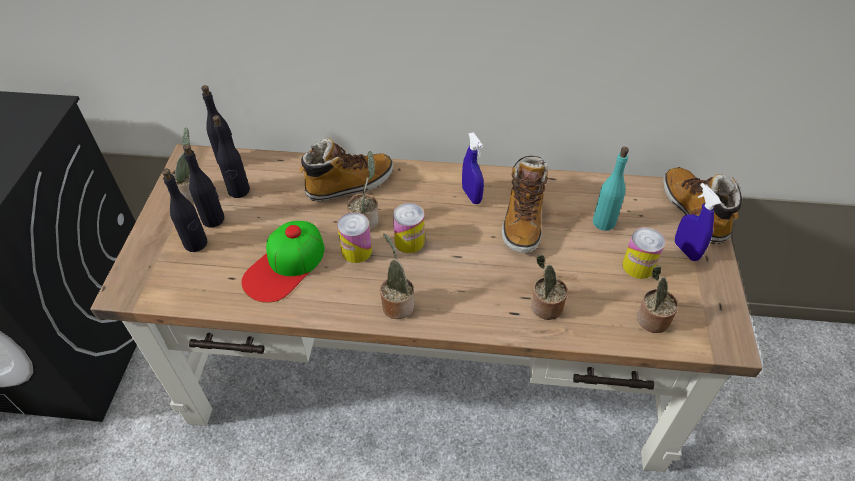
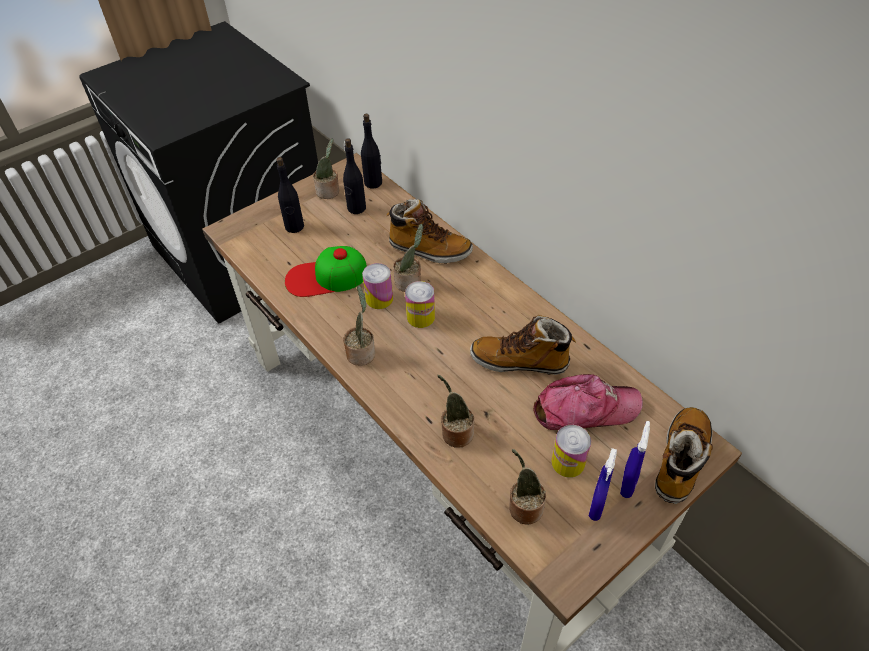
camera: 45 degrees right, 0 degrees up
(213, 219) = (321, 218): black bottle -> none
(471, 195) = (505, 316): blue spray bottle -> blue spray bottle (596, 506)
(522, 221) = (520, 361): boot -> boot turned 45 degrees clockwise
(603, 222) = (585, 409): turquoise bottle -> cap

